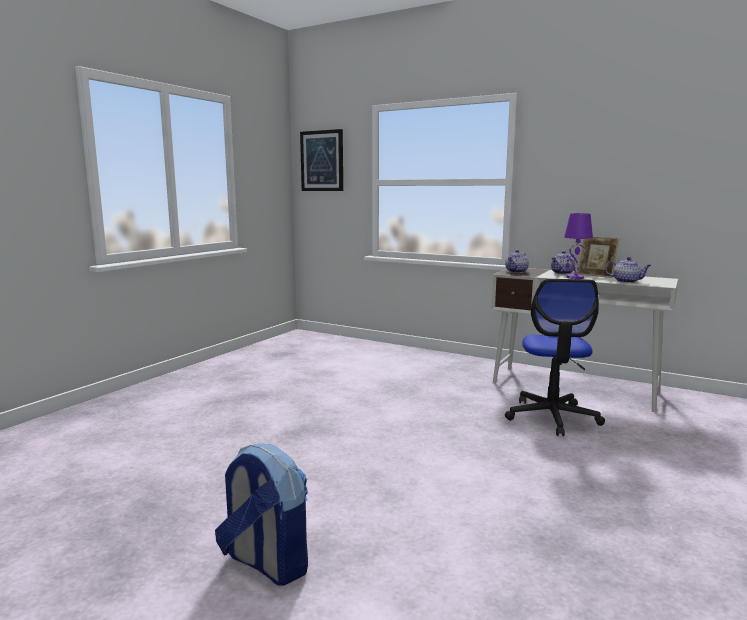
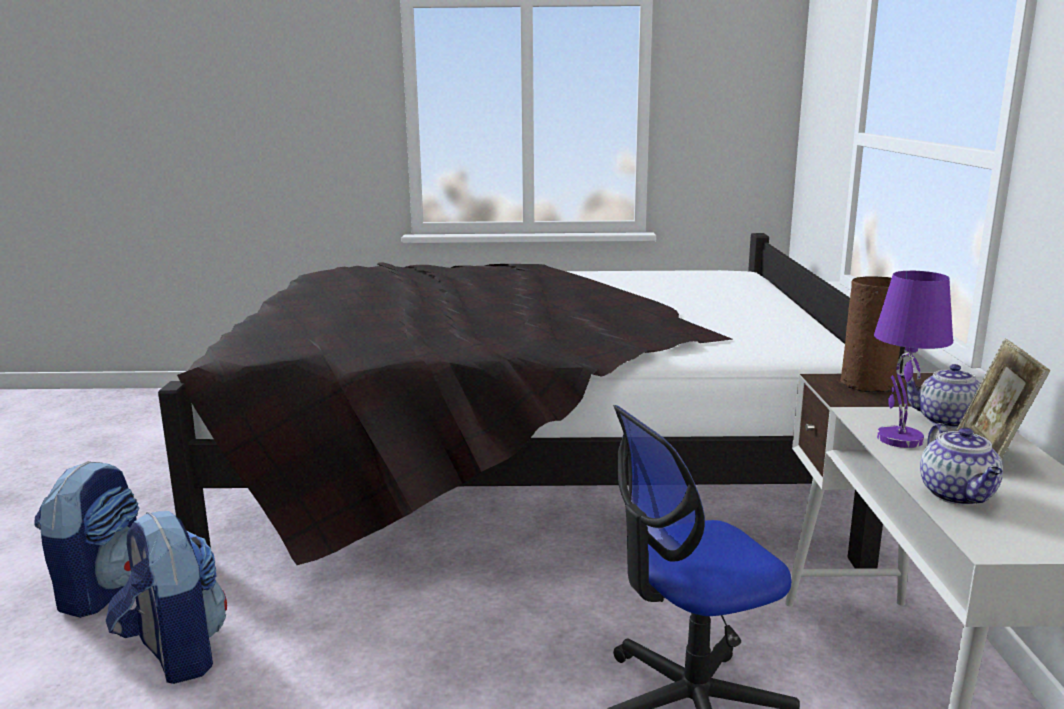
camera: 60 degrees right, 5 degrees up
(300, 394) = (526, 469): none -> black bed
(322, 161) = (821, 90): picture -> none
(399, 536) = (175, 654): none -> backpack
(516, 271) = (869, 385): teapot -> brown vase

